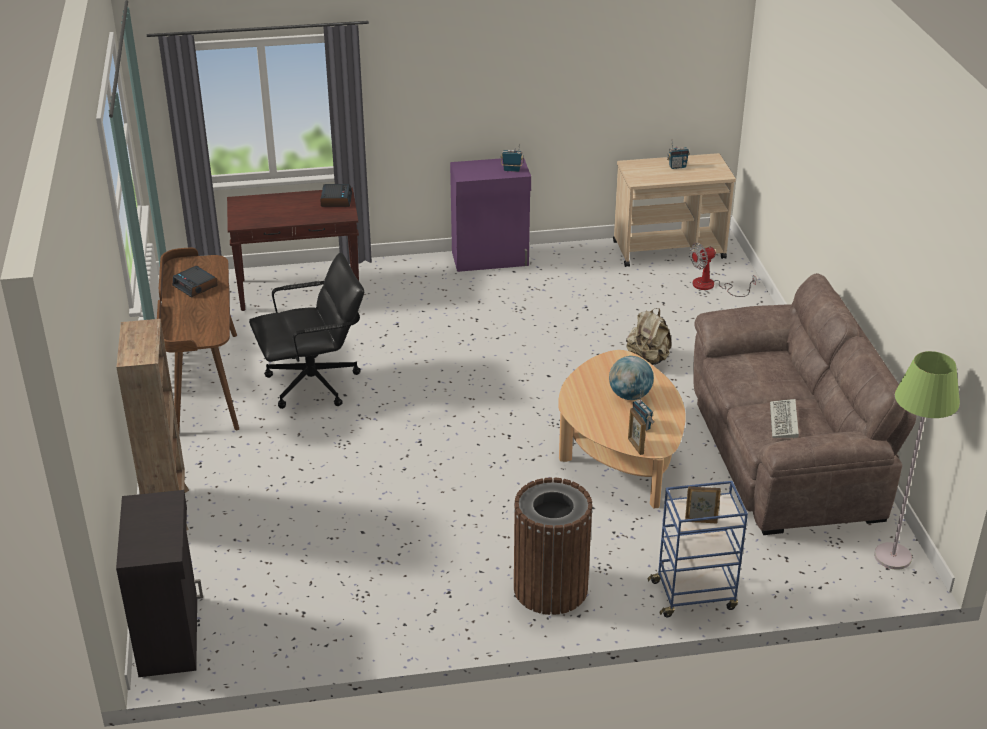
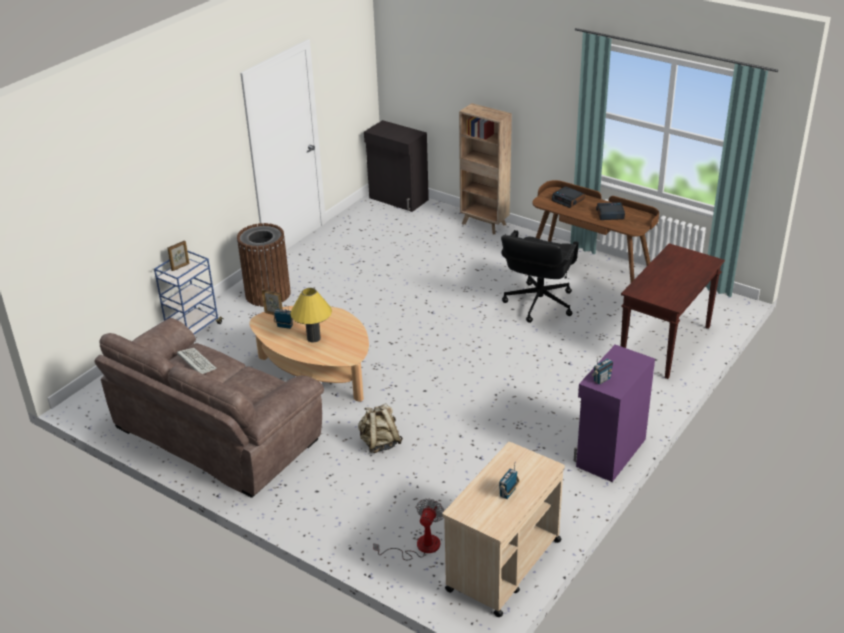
camera: 135 degrees right, 0 degrees up
(336, 199) = (665, 297): alarm clock -> alarm clock (568, 200)
(629, 395) = (313, 338): globe -> yellow table lamp
(893, 557) = (97, 408): green floor lamp -> none

